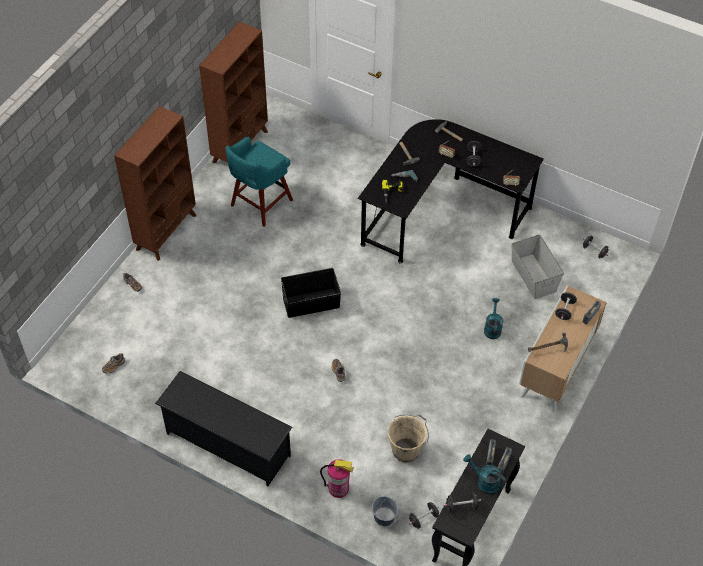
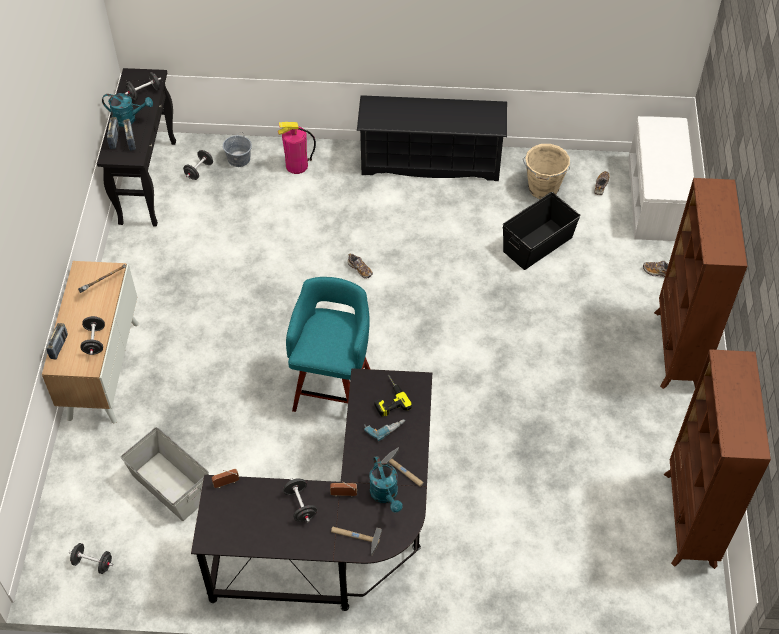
camera: 155 degrees right, 0 degrees up
(84, 337) = (656, 200): none -> white bench
(260, 204) = (593, 438): turquoise stool -> turquoise stool (332, 387)
(311, 302) = (440, 333): black storage box -> black storage box (538, 244)
(406, 450) = (244, 222): beige bucket -> beige bucket (543, 189)
(492, 328) = (201, 390): turquoise watering can -> turquoise watering can (386, 495)

